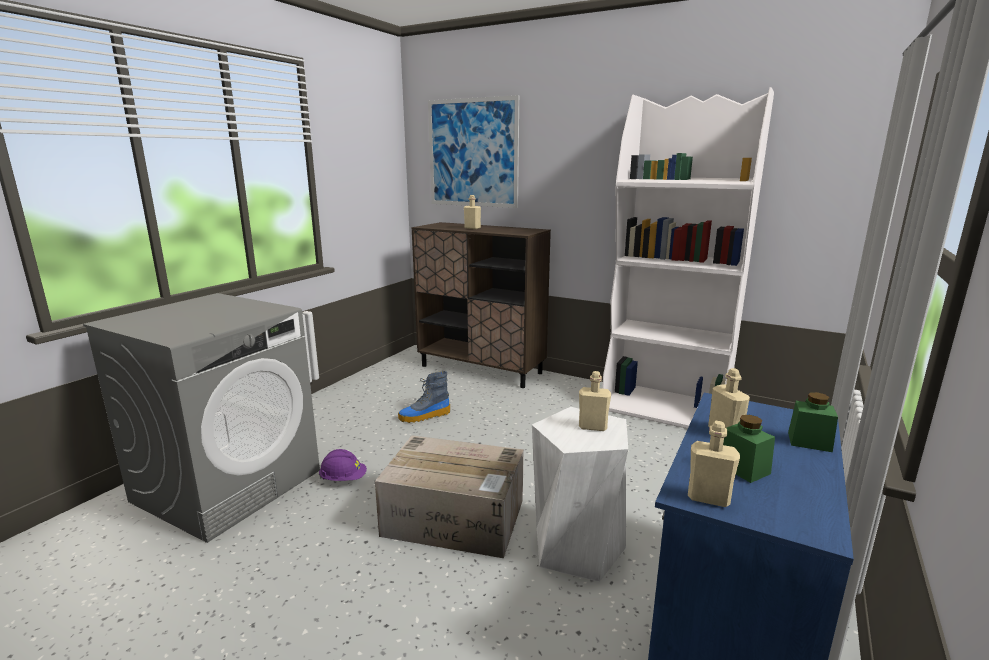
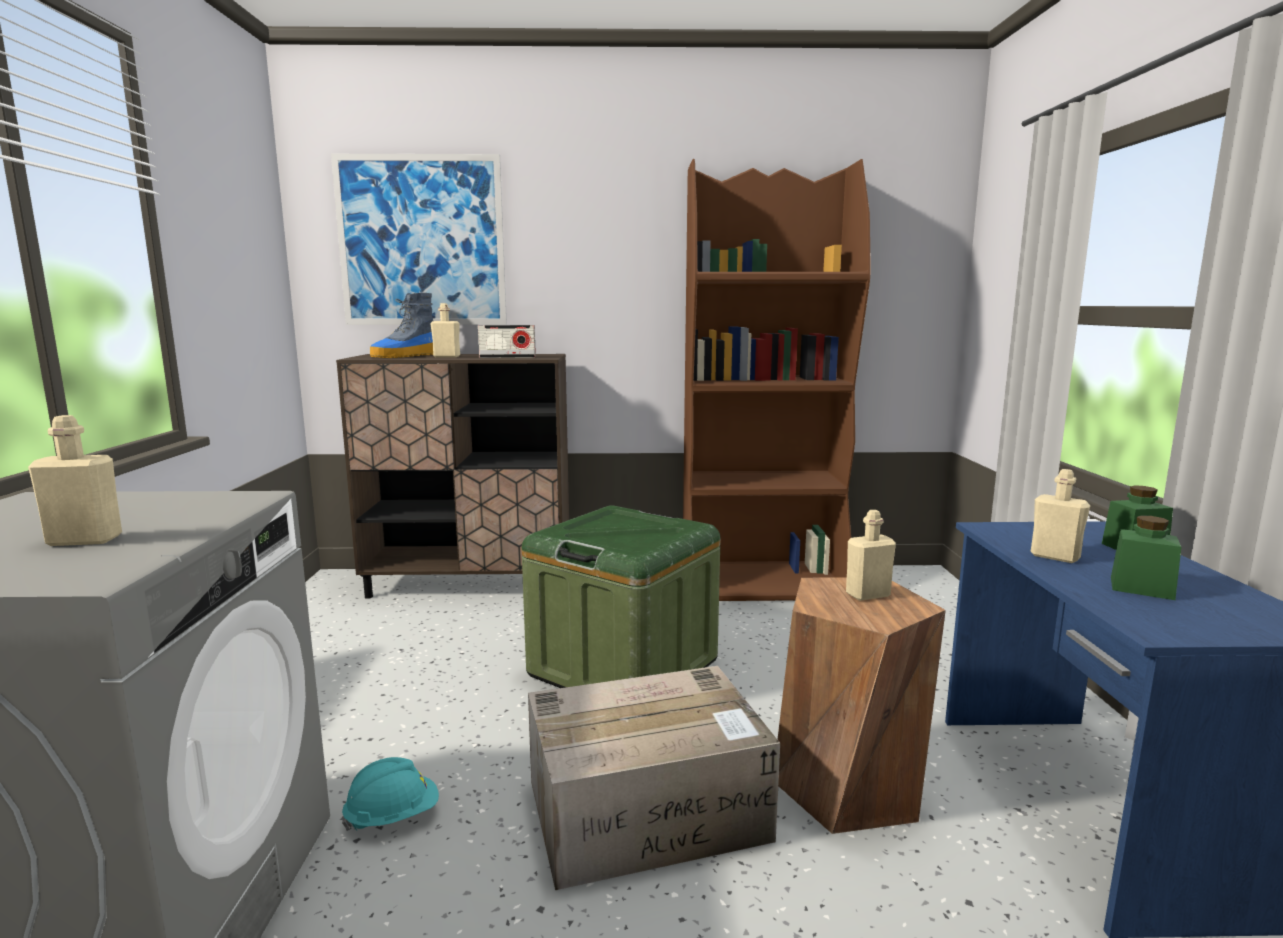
camera: 30 degrees left, 5 degrees down
(343, 479) = (393, 817): purple hard hat -> turquoise hard hat
(424, 416) = (444, 672): boot -> boot (405, 356)
(503, 231) = (507, 357): none -> radio
(519, 439) = (623, 667): none -> green storage box
(577, 547) = (847, 787): white stool -> brown stool
(666, 409) = (762, 583): white bookcase -> brown bookcase
(708, 498) = (1178, 627): beige bottle -> beige bottle (85, 540)

